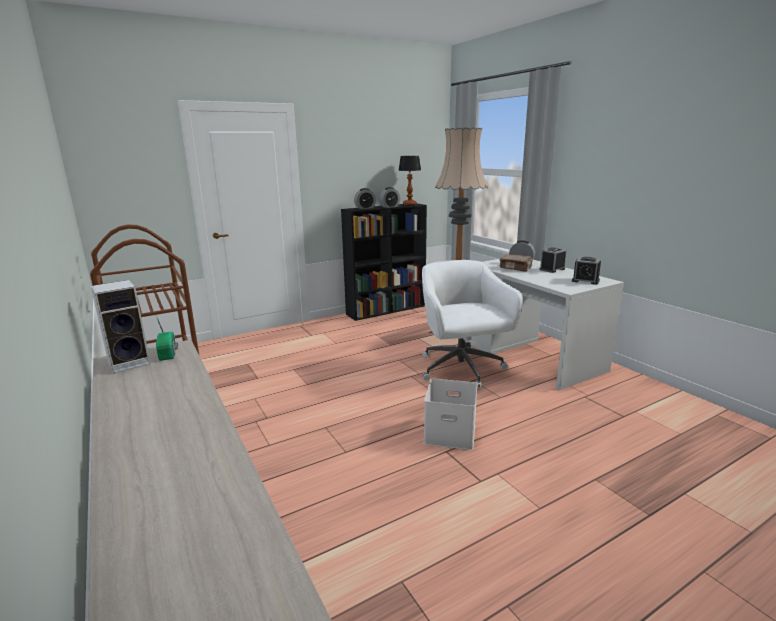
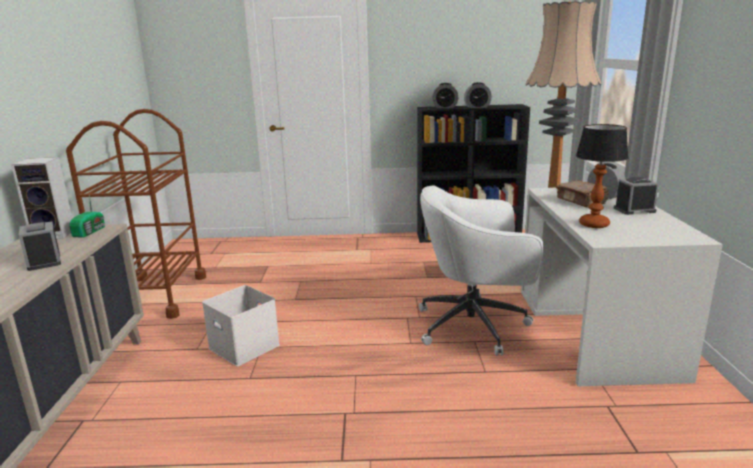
camera: 30 degrees right, 0 degrees up
(409, 204) = (509, 105): table lamp -> table lamp (593, 224)
(451, 433) = (375, 394): white storage box -> white storage box (245, 346)
(461, 370) = (475, 325): white office chair -> white office chair turned 105 degrees counterclockwise
(585, 281) = (656, 233): alarm clock -> alarm clock (44, 261)

